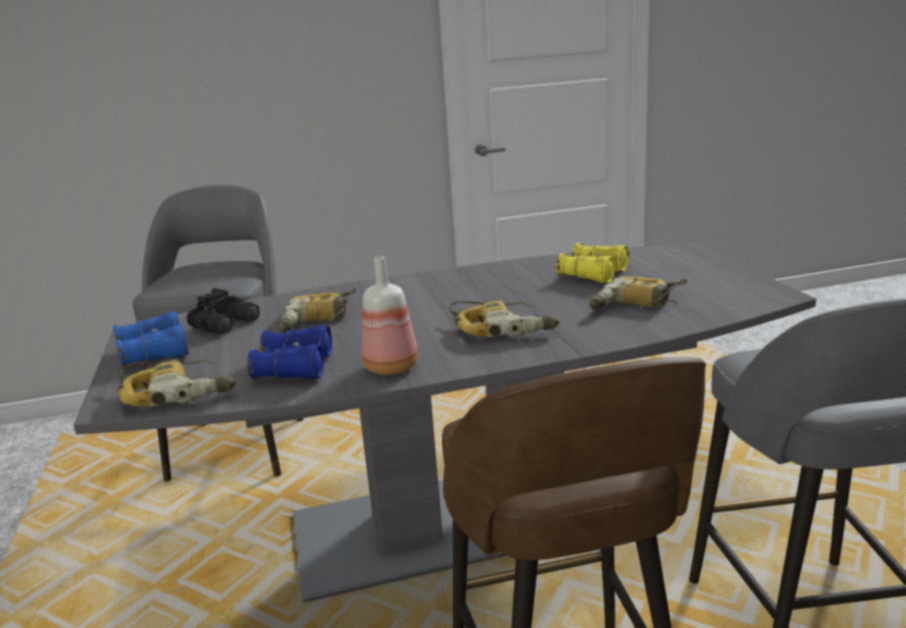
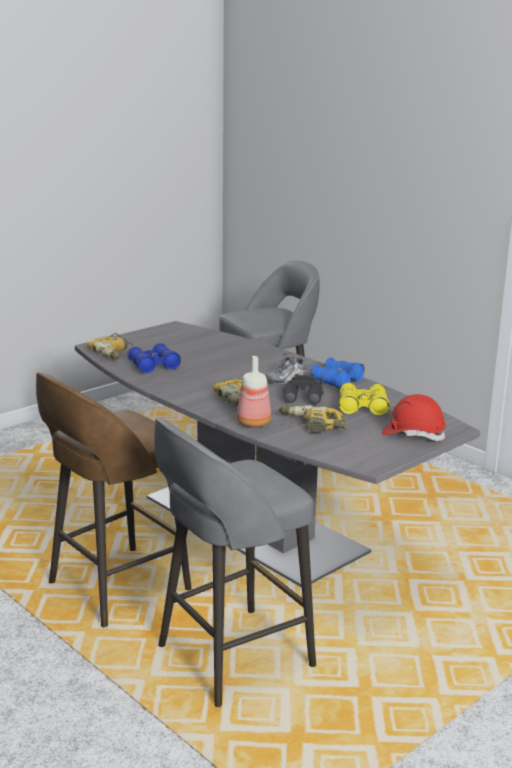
camera: 60 degrees right, 0 degrees up
(154, 353) = (150, 337): blue binoculars -> blue binoculars (337, 381)
(227, 324) = (196, 340): black binoculars -> black binoculars (303, 399)
(319, 320) = (218, 356): power drill -> none
(393, 367) = (169, 384): bottle -> bottle (254, 423)
(456, 295) = (285, 379): none -> shoe
(692, 266) = (413, 434): none -> red hard hat

